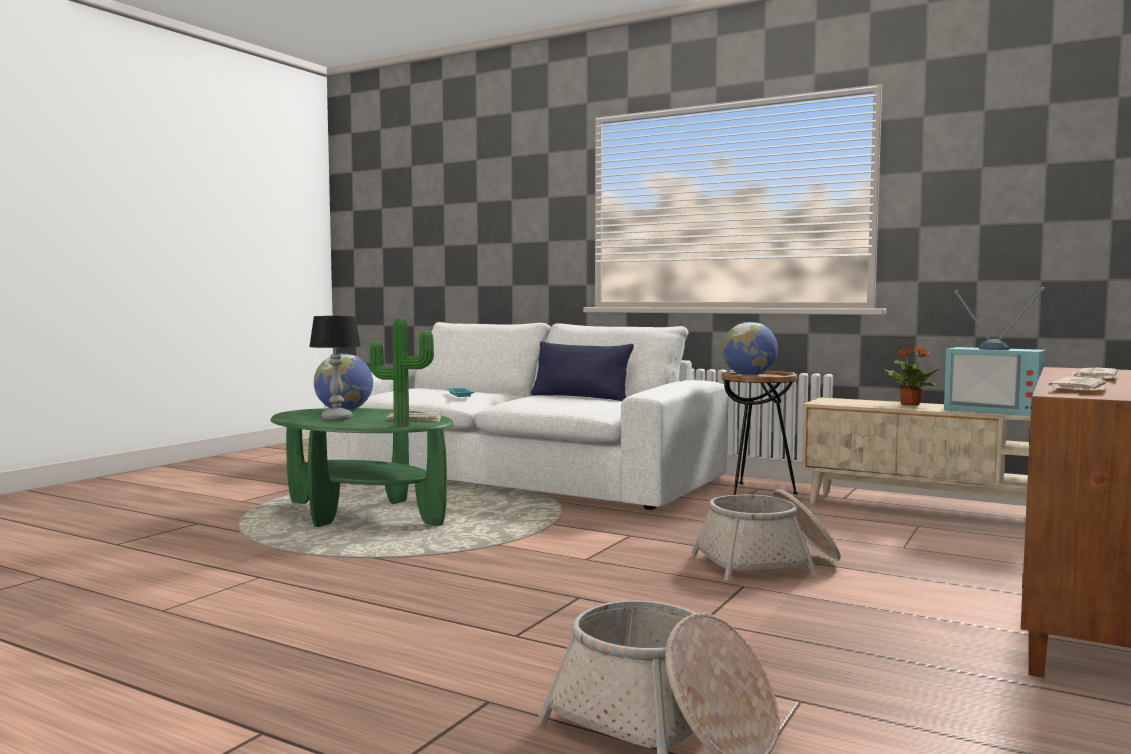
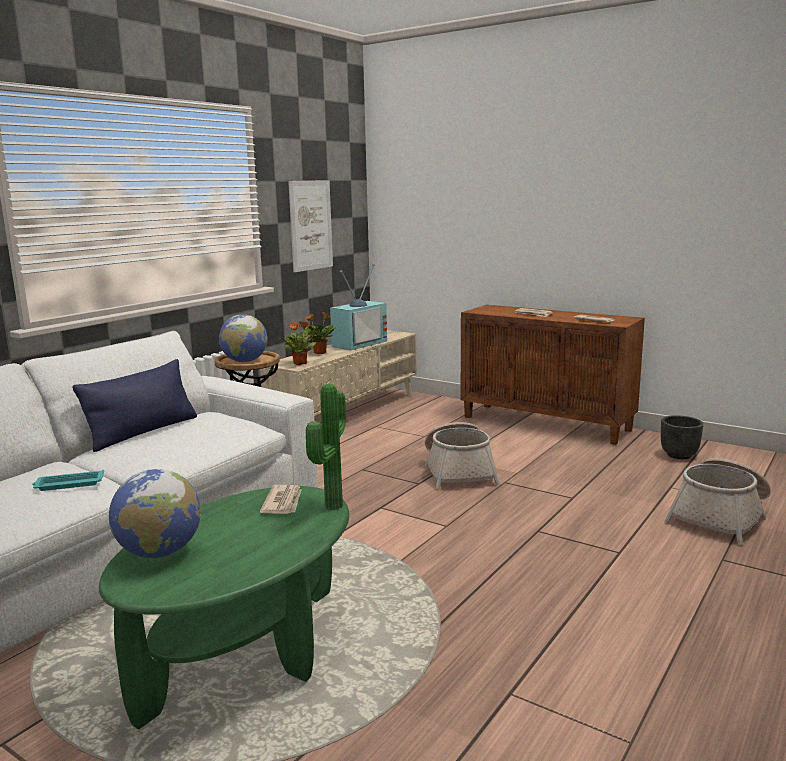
camera: 85 degrees left, 10 degrees up
(336, 419) = (247, 549): table lamp -> none
(841, 402) = (300, 363): none -> potted plant
(990, 231) = (311, 225): none -> picture
(1032, 738) = (679, 455): none -> black planter

